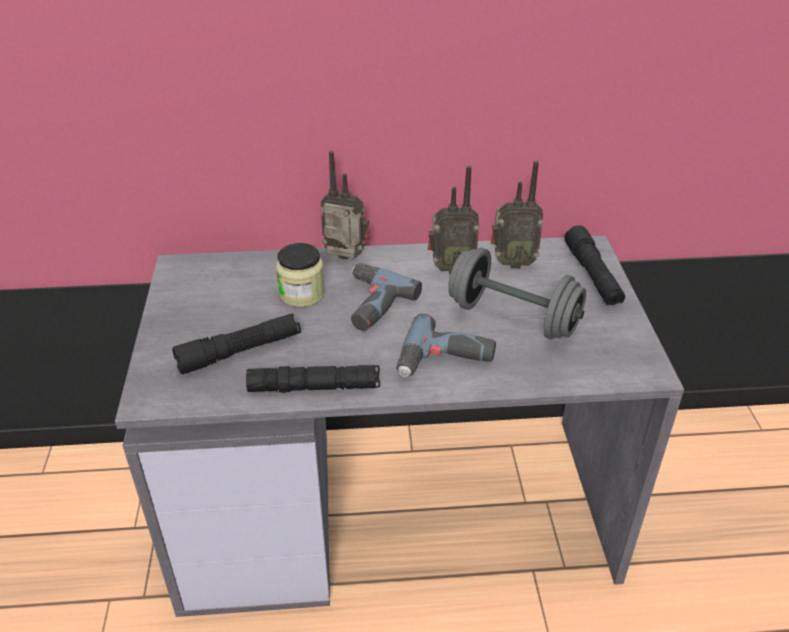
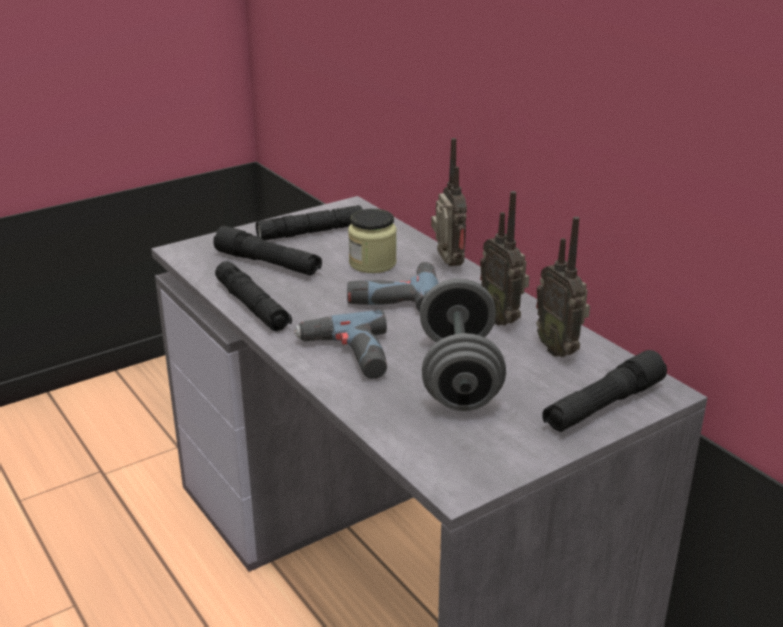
camera: 60 degrees right, 10 degrees down
(204, 305) = (312, 232): none -> black flashlight

